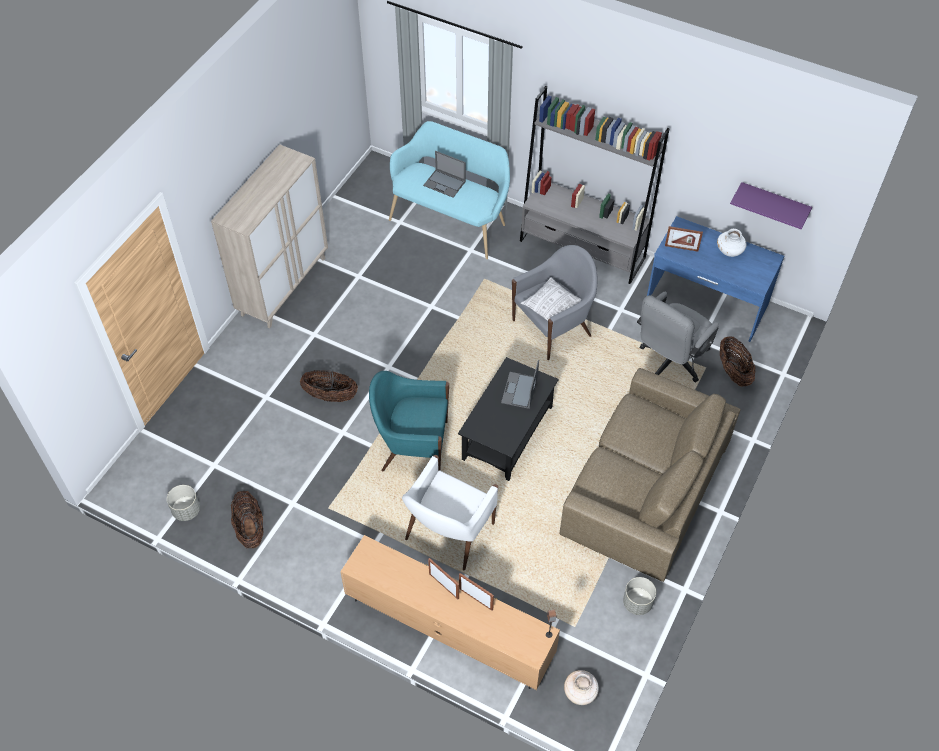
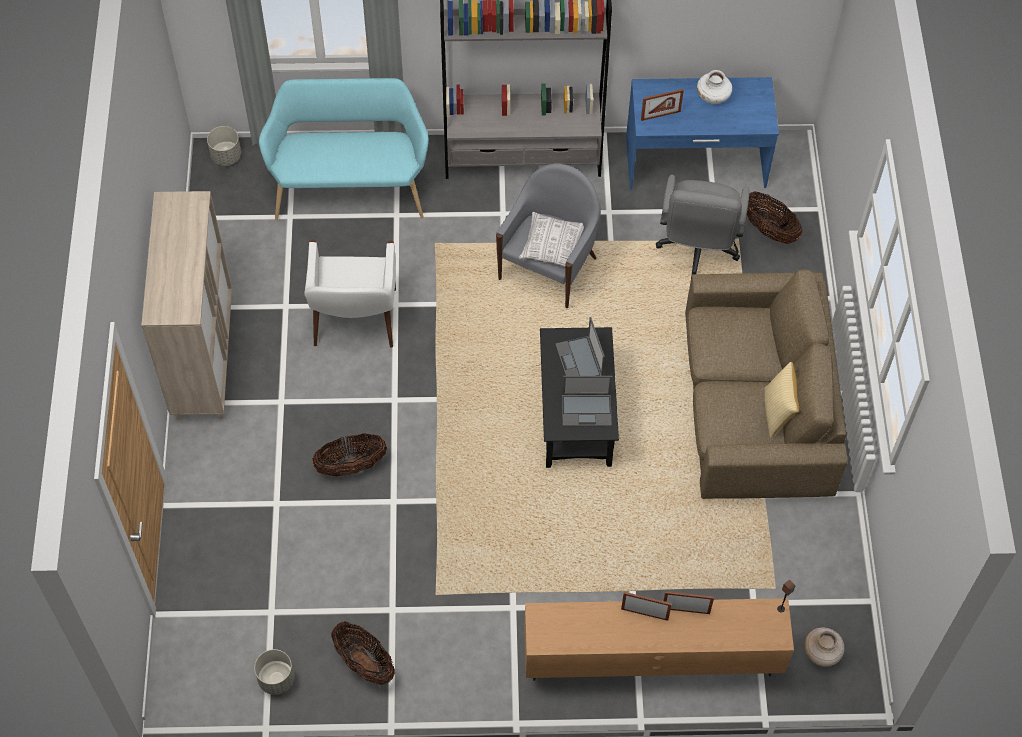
camera: 30 degrees left, 5 degrees up
(412, 446) = (482, 478): turquoise armchair -> none
(445, 183) = (339, 149): laptop -> laptop (587, 410)
(448, 533) = (584, 556): white armchair -> white armchair (354, 319)
(637, 603) = (821, 531): grey planter -> grey planter (226, 156)
(646, 495) = (777, 412): none -> pillow
(773, 203) = (749, 26): purple shelf -> none

